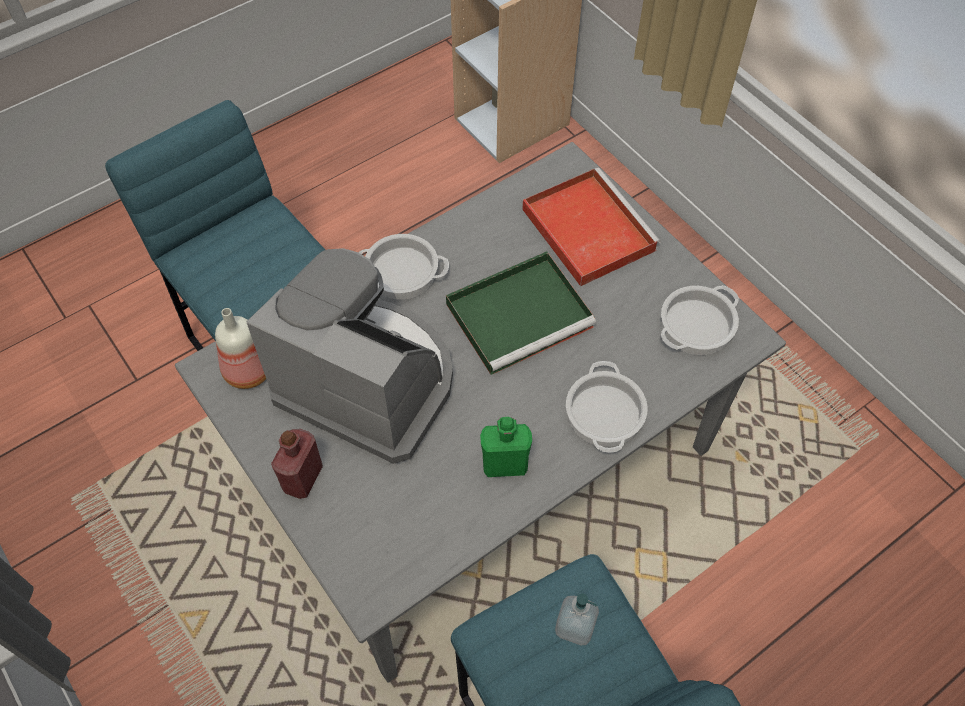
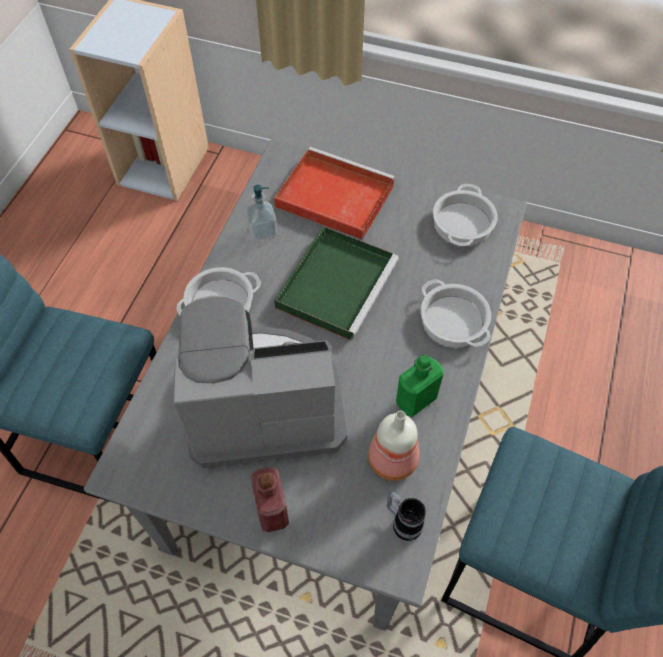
camera: 35 degrees left, 0 degrees up
(248, 372) = (156, 455): bottle -> bottle (393, 461)
(403, 562) = (402, 522): none -> mug
(575, 626) = (544, 486): soap dispenser -> soap dispenser (262, 230)

